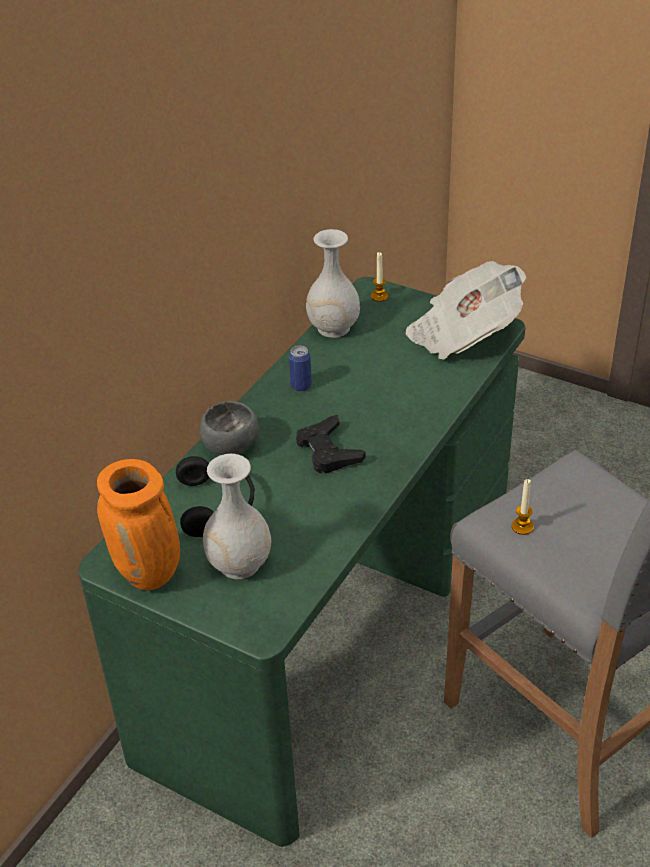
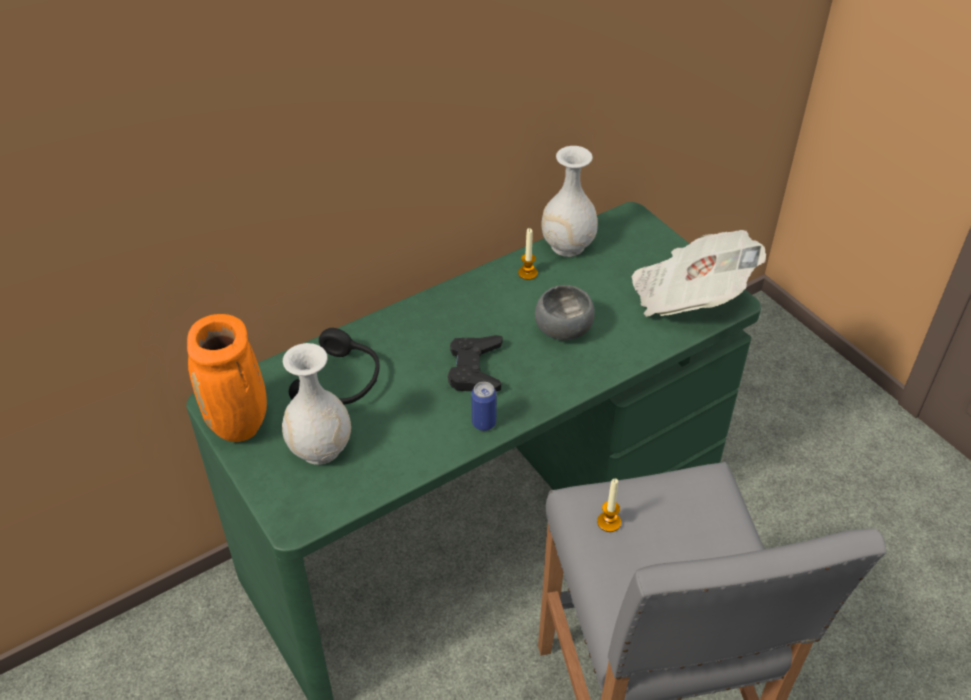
camera: 25 degrees right, 5 degrees up
(232, 446) = (394, 330): grey bowl -> grey bowl (565, 330)
(301, 386) = (496, 294): can -> can (484, 423)
(379, 296) = (634, 228): candle -> candle (527, 273)

